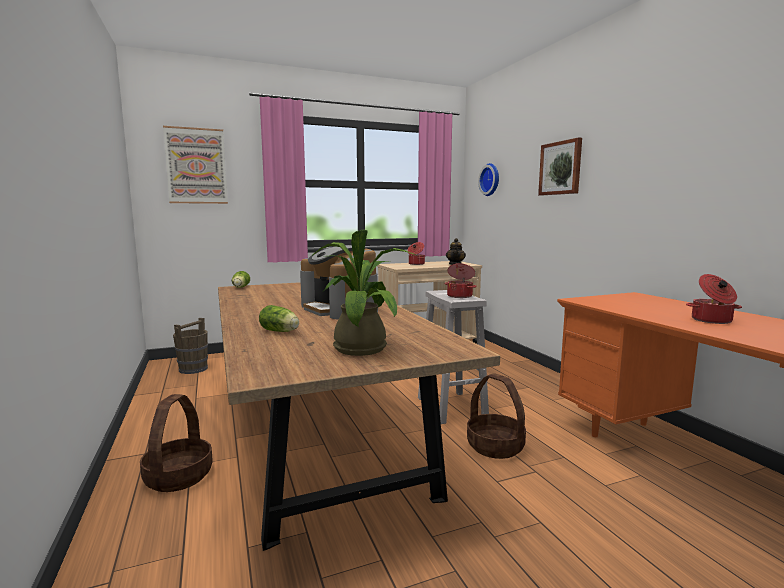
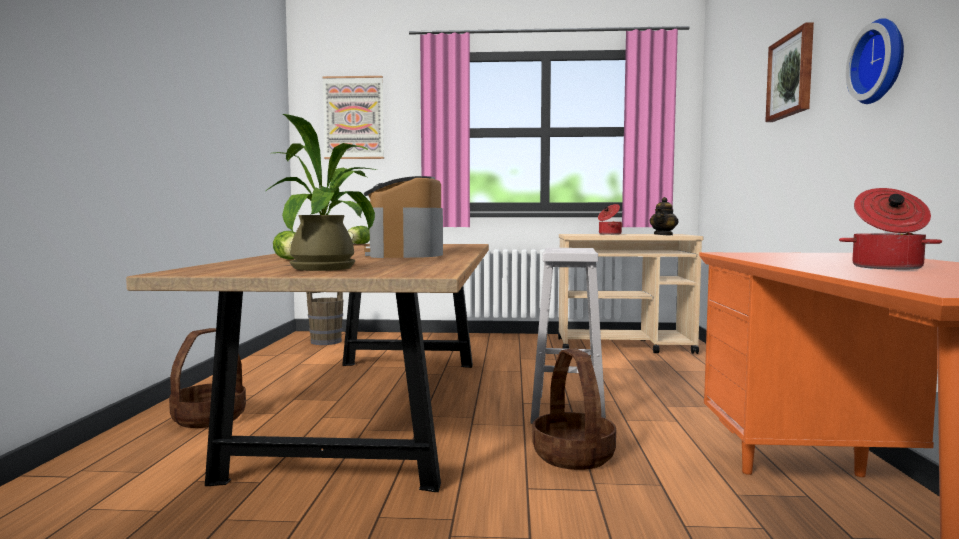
camera: 25 degrees right, 5 degrees down
(460, 296) = (575, 250): cooking pot -> none
(491, 179) = (724, 112): wall clock -> wall clock (881, 62)

